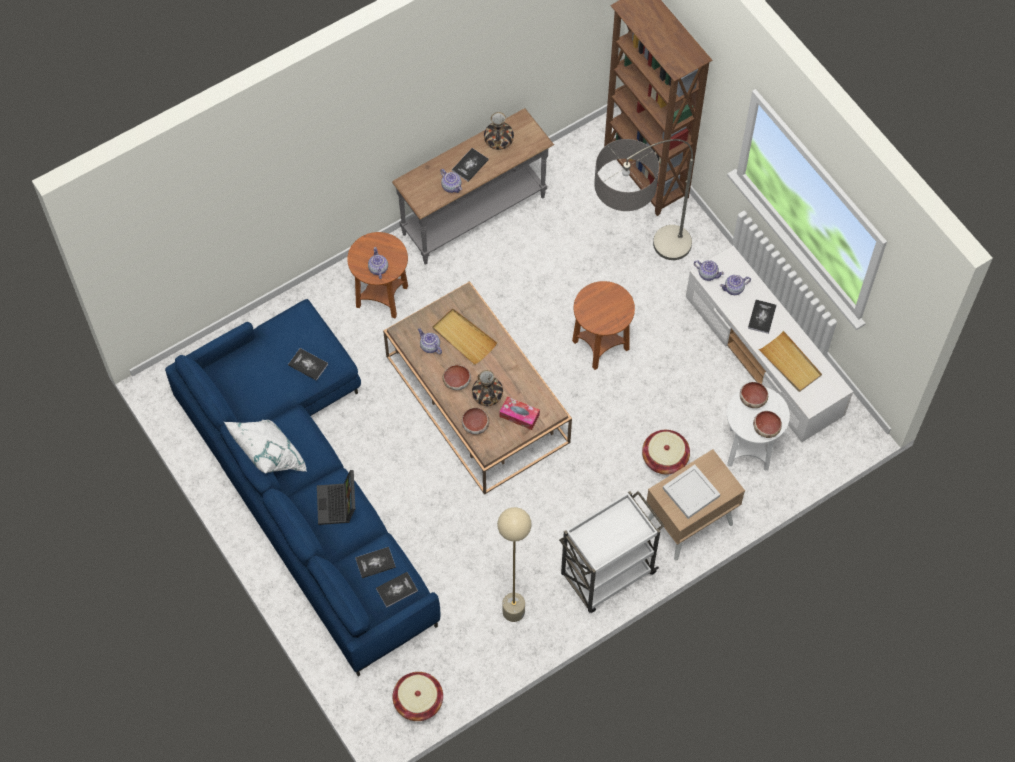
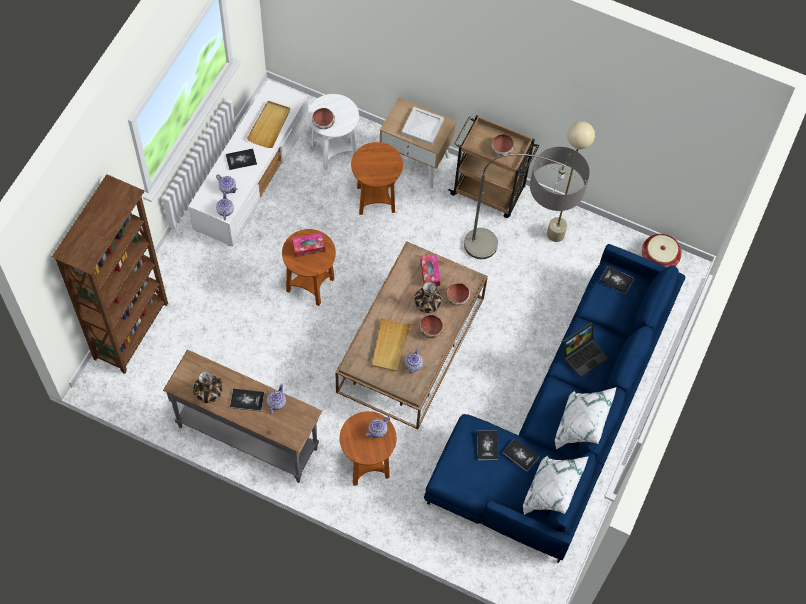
camera: 125 degrees left, 0 degrees up
(226, 393) = (551, 493): none -> white pillow
(375, 563) = (607, 305): book -> book (520, 455)
(606, 575) = (489, 192): white cart -> brown cart
(609, 310) = (308, 247): none -> tissue box
(634, 267) = (225, 296): floor lamp -> floor lamp (519, 259)
(664, 458) = (376, 199): basket -> brown side table
(765, 428) = (341, 105): bowl -> bowl (502, 149)

